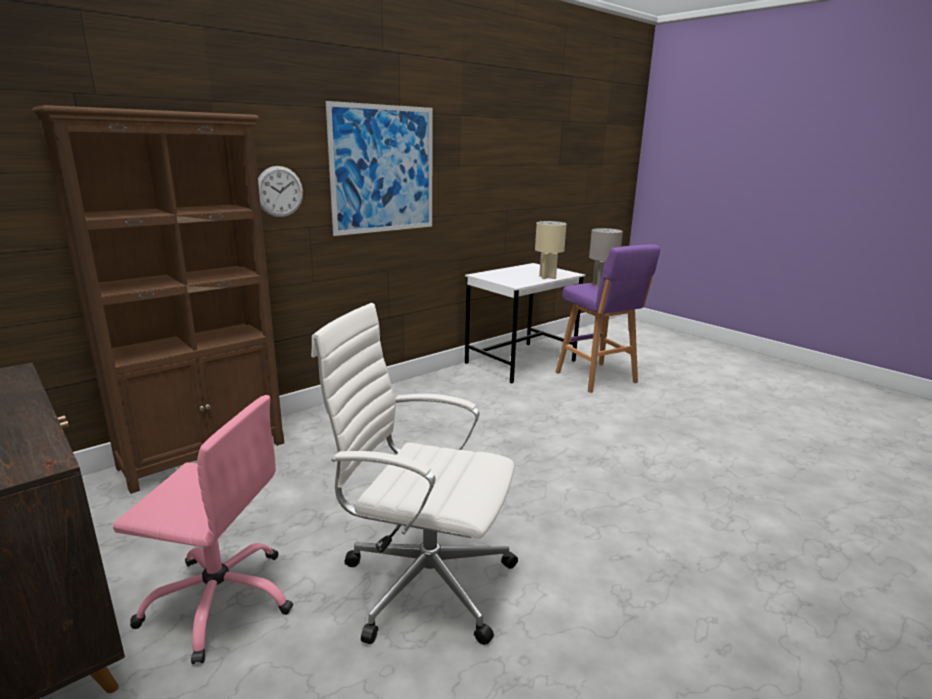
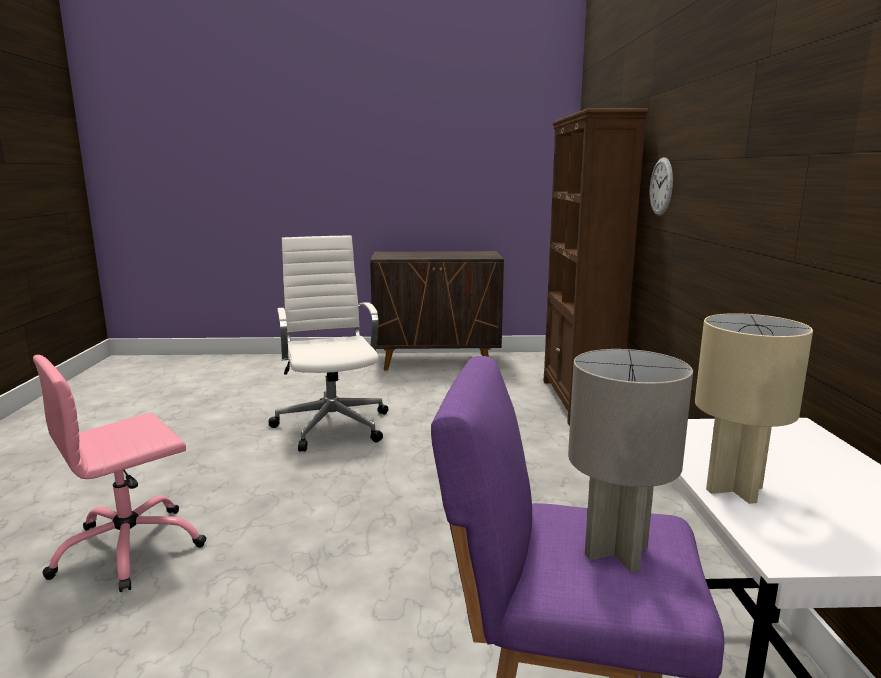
camera: 130 degrees right, 5 degrees down
(220, 600) = (405, 387): pink office chair -> pink office chair (129, 549)
(383, 169) = (732, 161): picture -> none
(423, 581) = (332, 424): white office chair -> white office chair turned 75 degrees counterclockwise

